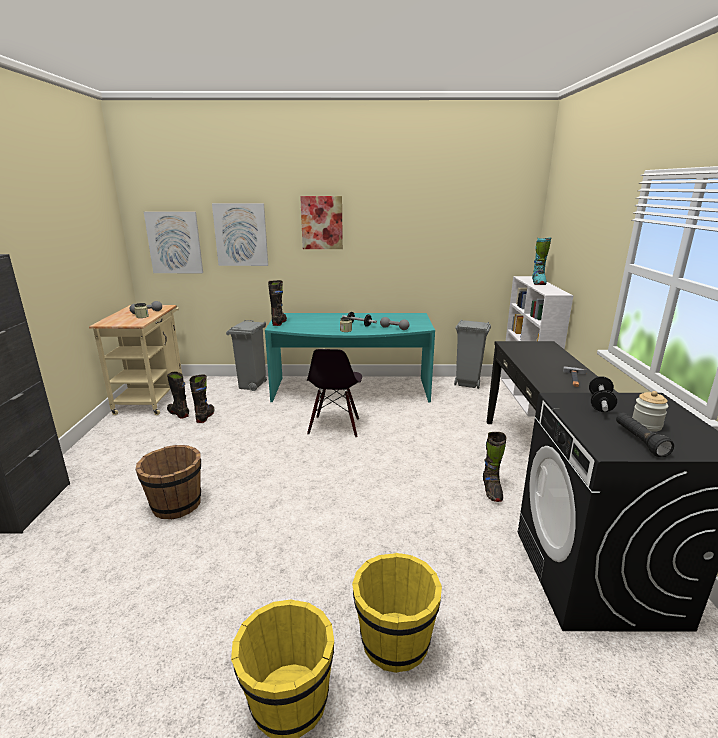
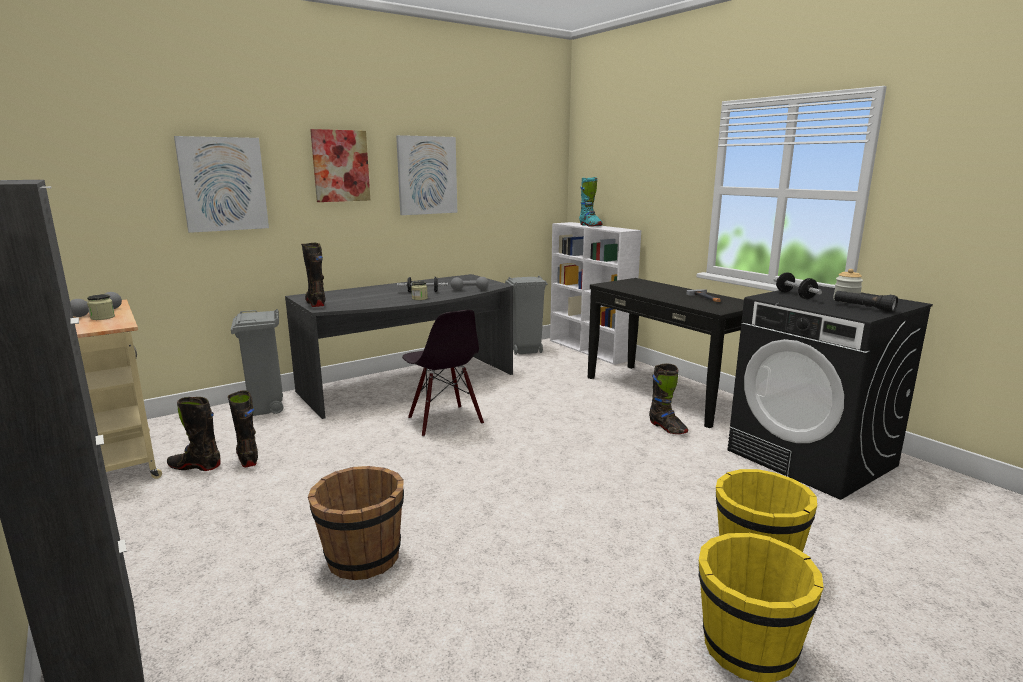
camera: 35 degrees left, 5 degrees down
(174, 242) = (104, 199): picture -> picture (427, 175)
(350, 391) = (411, 384): turquoise desk -> grey desk

